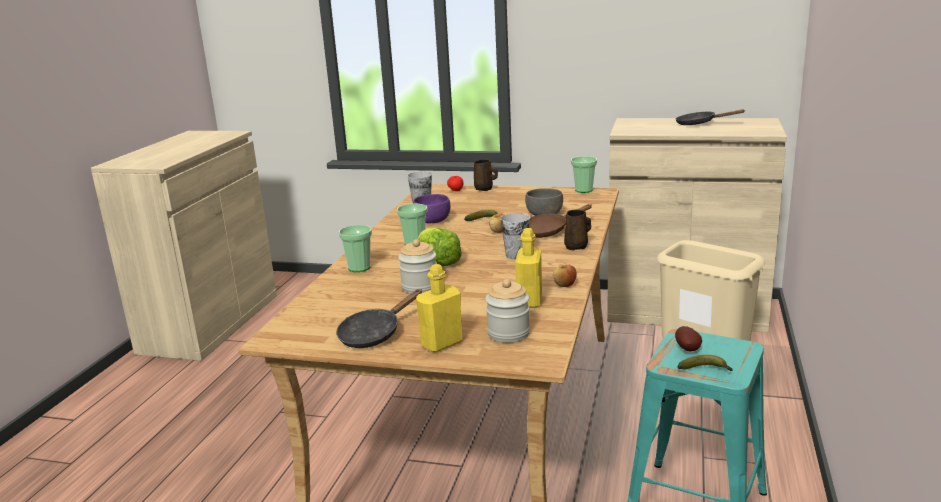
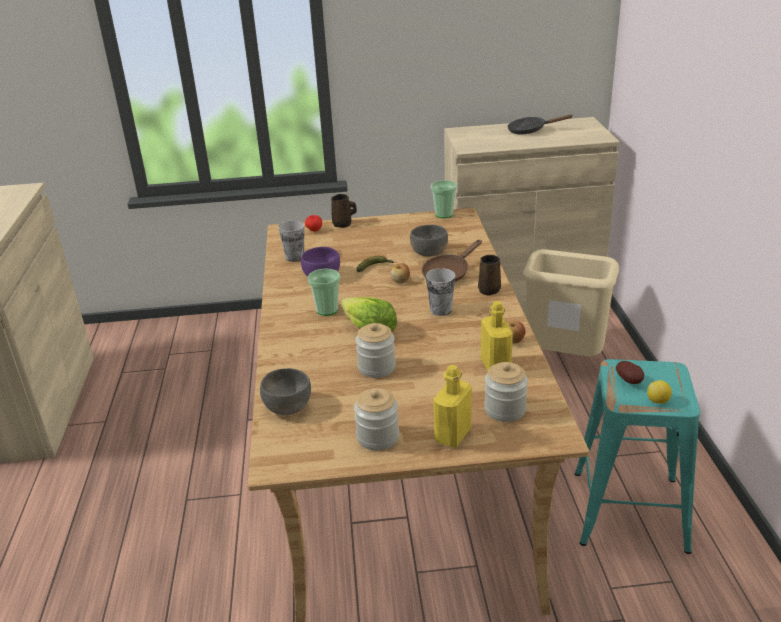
camera: 20 degrees left, 10 degrees up
(319, 302) = (287, 406): none -> grey bowl
(359, 268) = (293, 352): cup -> none
(374, 334) = (378, 437): black frying pan -> jar
(706, 370) = (658, 401): banana -> lemon

